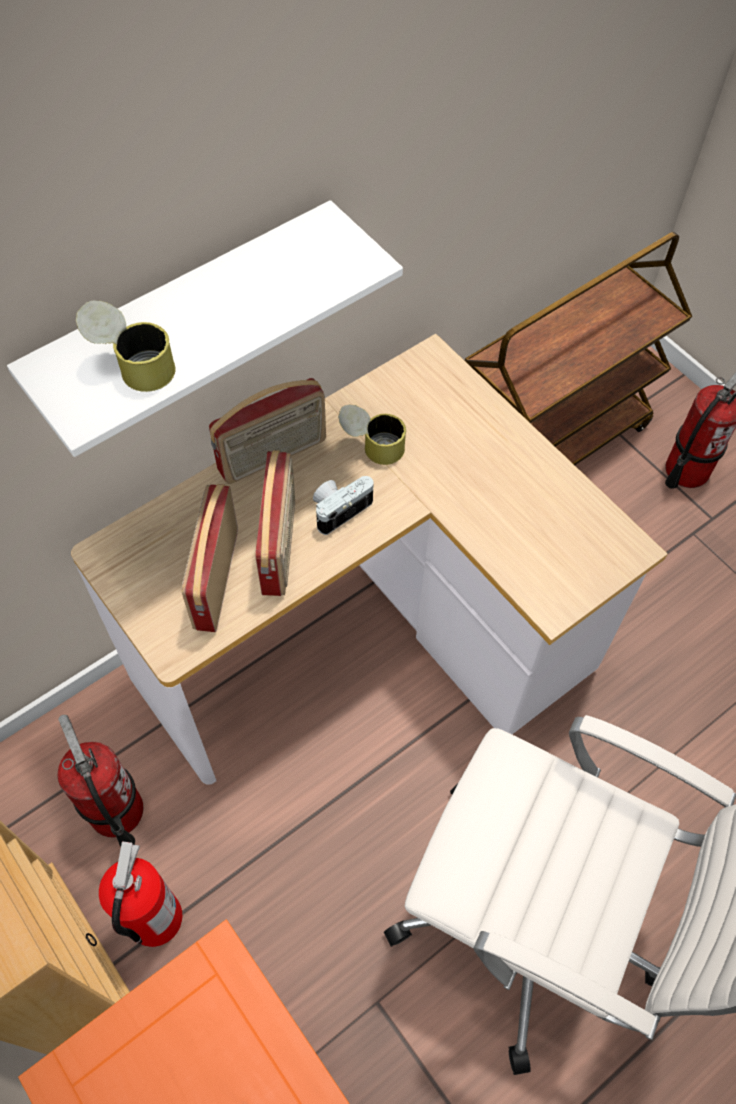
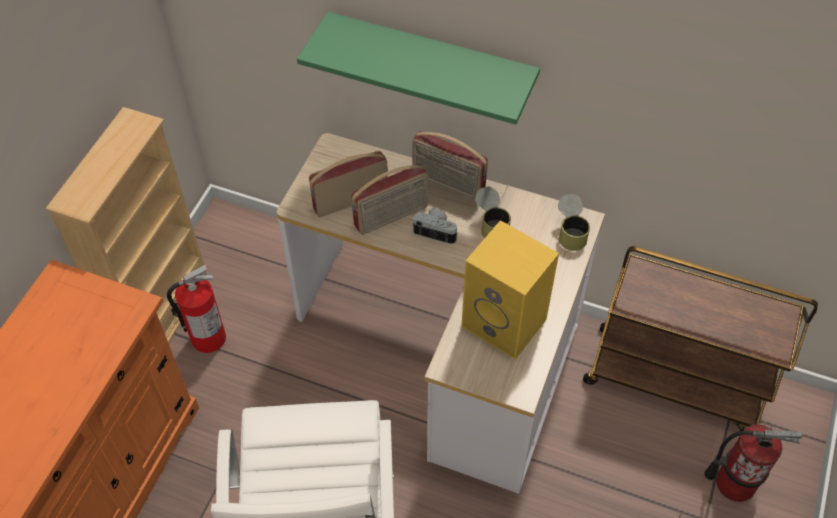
camera: 60 degrees right, 5 degrees down
(116, 812) = (254, 286): fire extinguisher -> none
(133, 365) = (361, 52): can -> can (570, 232)
(186, 317) = (431, 64): white shelf -> green shelf
(526, 511) = (506, 322): none -> yellow speaker

